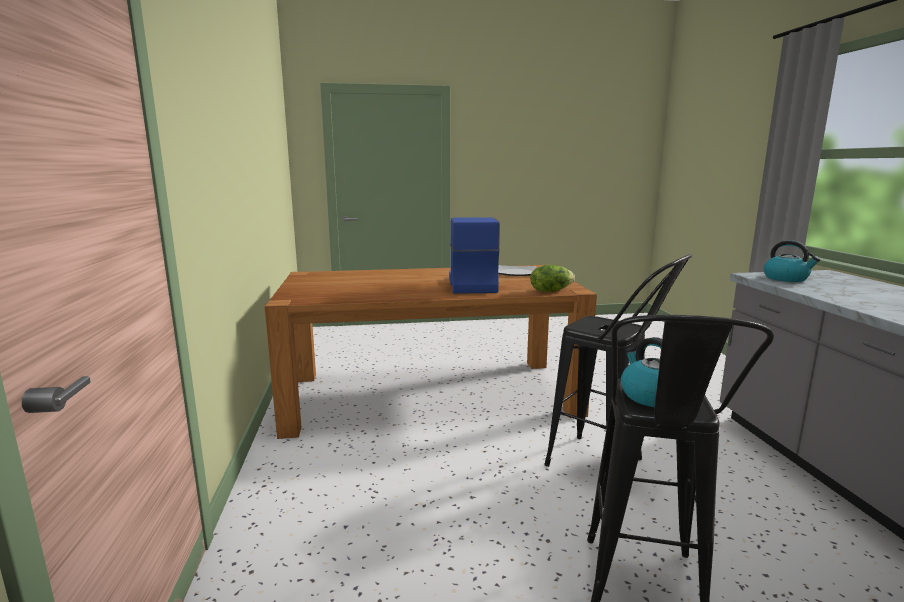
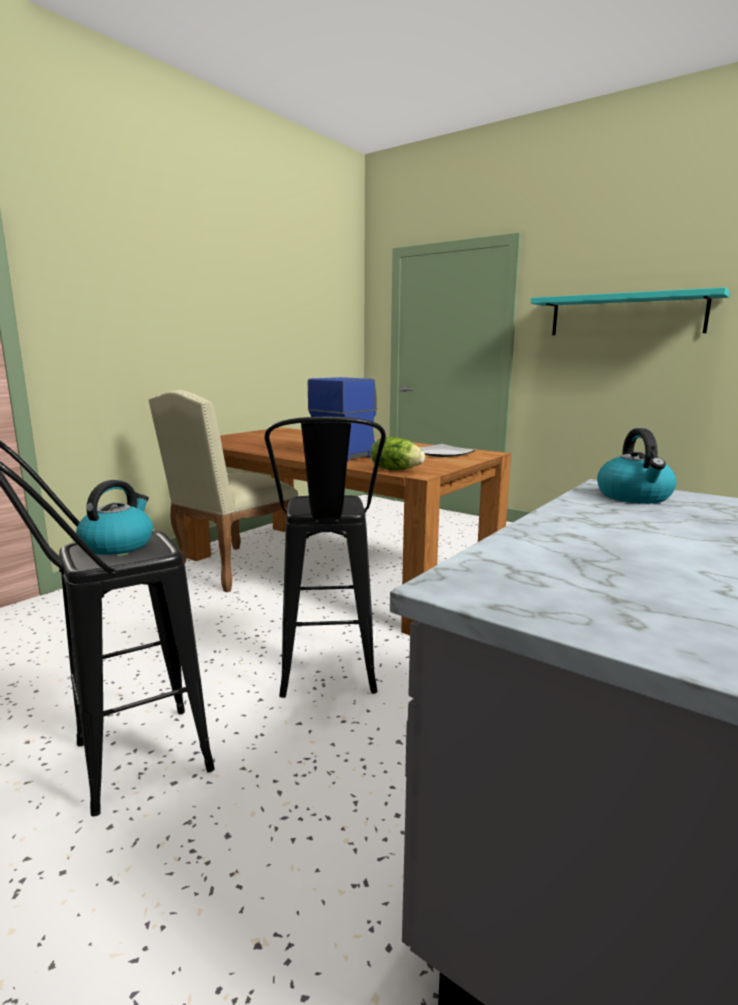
camera: 45 degrees right, 0 degrees up
(354, 429) = (233, 569): none -> beige chair
(533, 156) = (626, 315): none -> turquoise shelf

